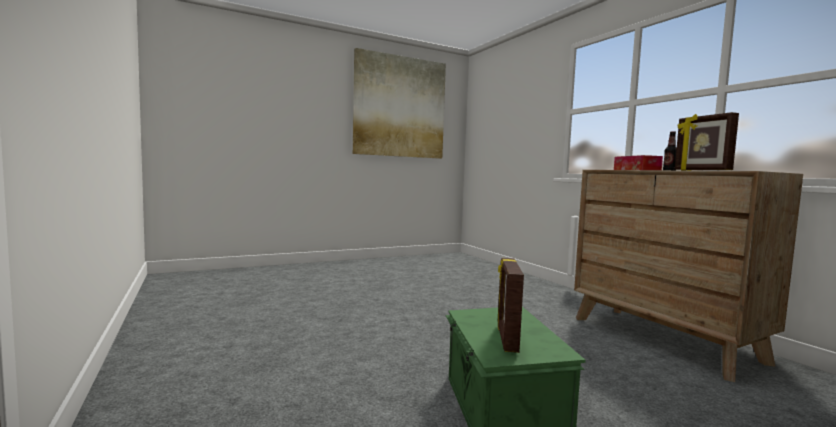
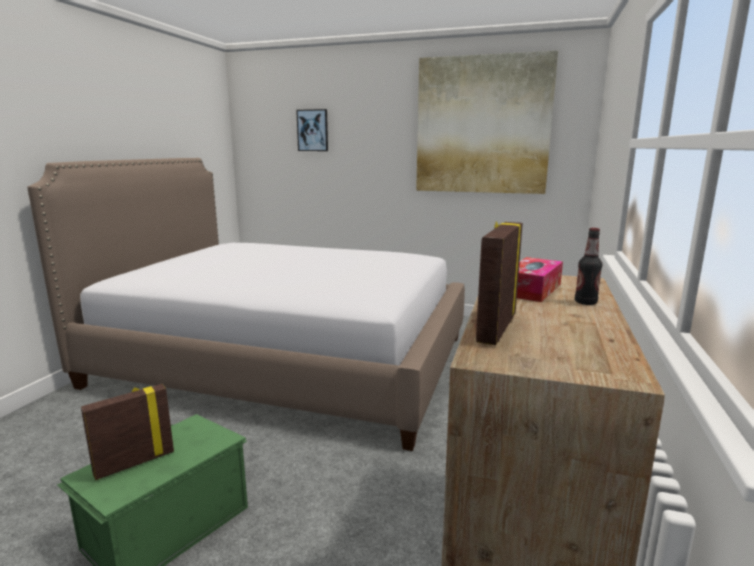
camera: 45 degrees right, 10 degrees up
(251, 93) = (313, 130): none -> picture
(325, 303) = (286, 361): none -> bed

